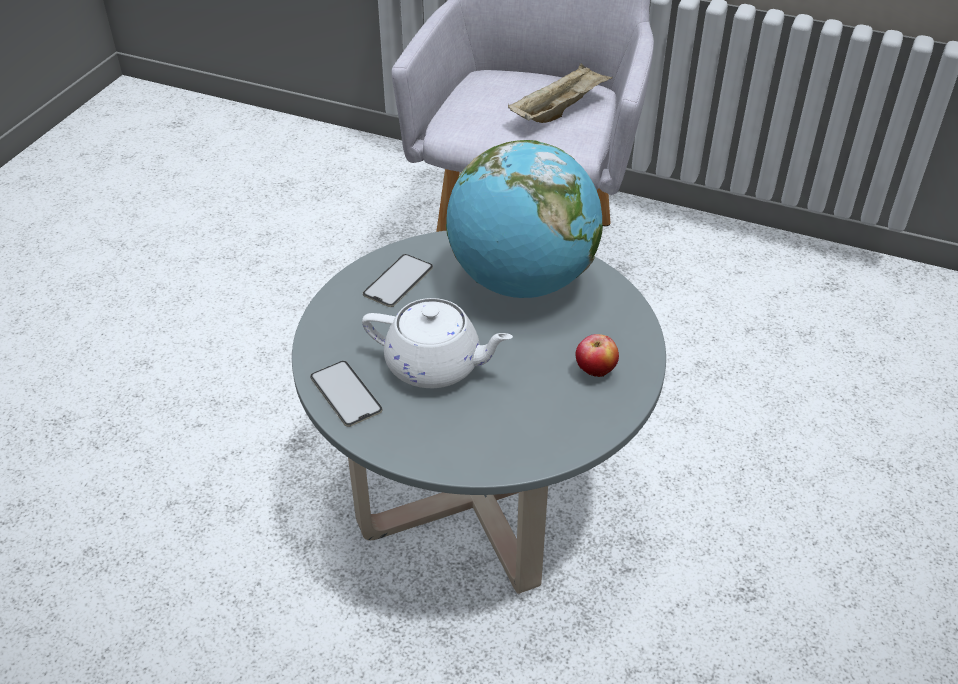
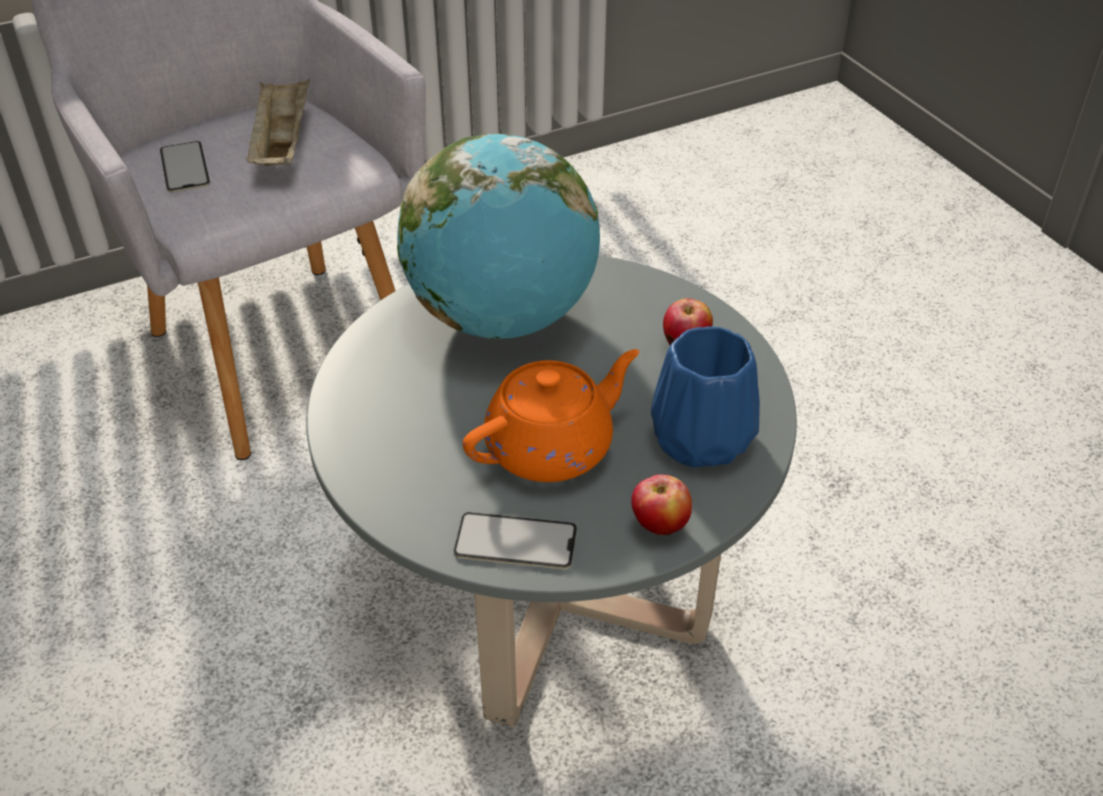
camera: 50 degrees left, 0 degrees up
(398, 281) = (386, 401): phone -> phone (184, 167)
(420, 447) = (659, 527): none -> apple
(435, 365) = (552, 447): white teapot -> orange teapot
(516, 426) = (702, 440): none -> blue vase

